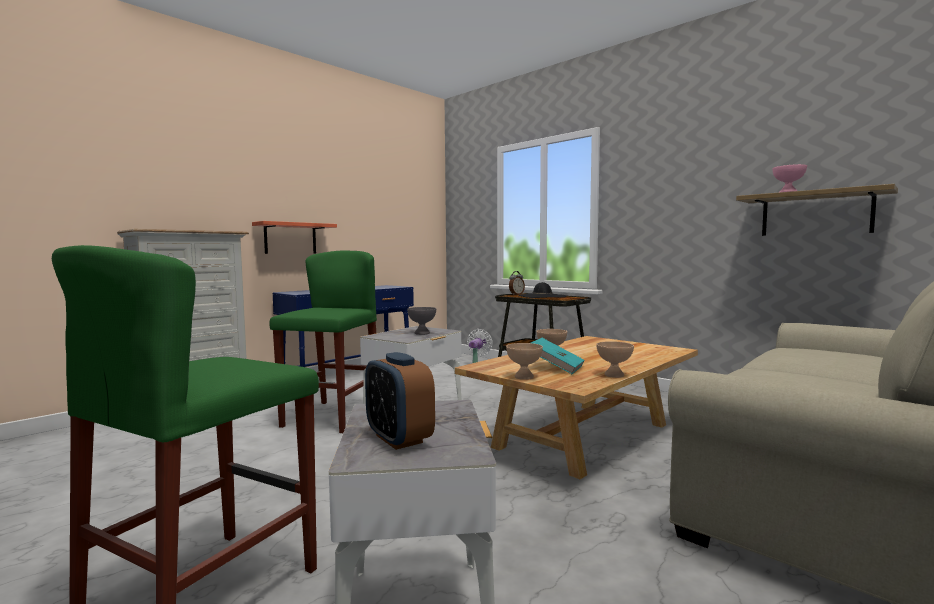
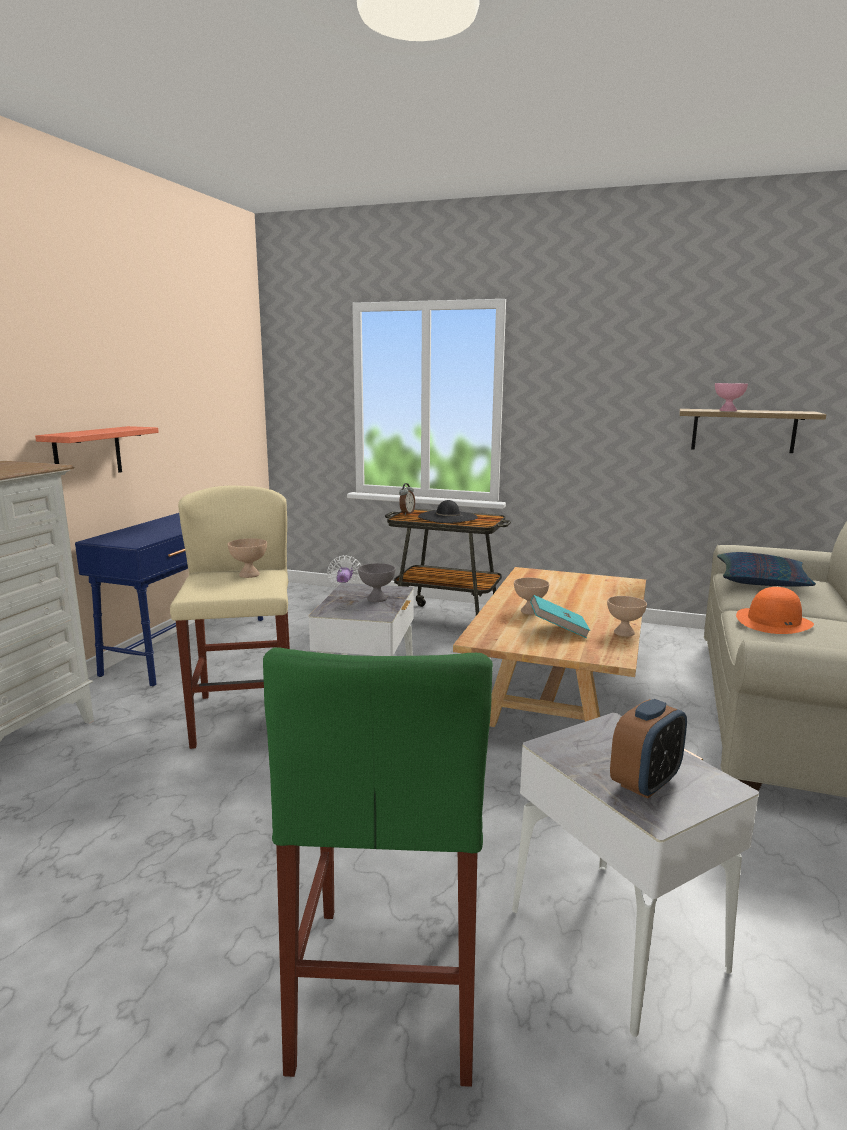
camera: 25 degrees left, 10 degrees up
(332, 416) = (244, 717): green stool -> beige stool
(399, 439) = (645, 783): alarm clock -> alarm clock turned 75 degrees counterclockwise
(524, 377) = (547, 649): beige bowl -> beige bowl (250, 574)
(772, 375) = (774, 622): none -> orange hat
(810, 352) = (761, 582): none -> blue pillow

